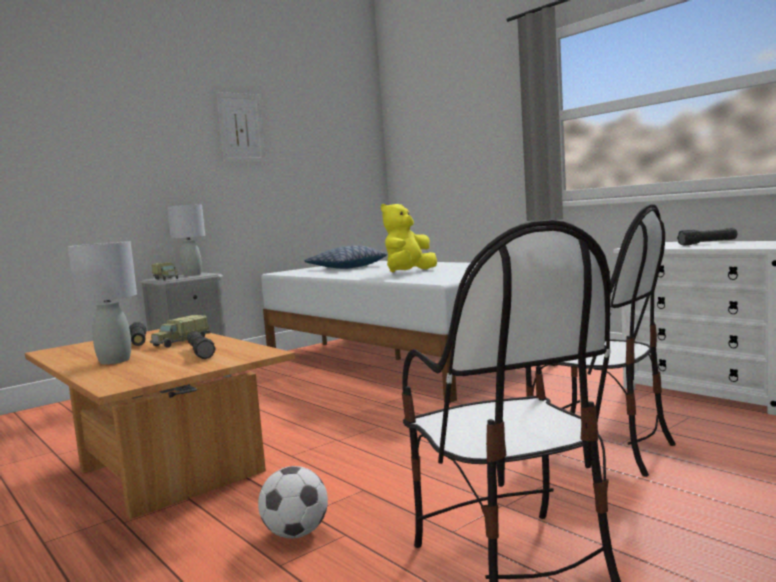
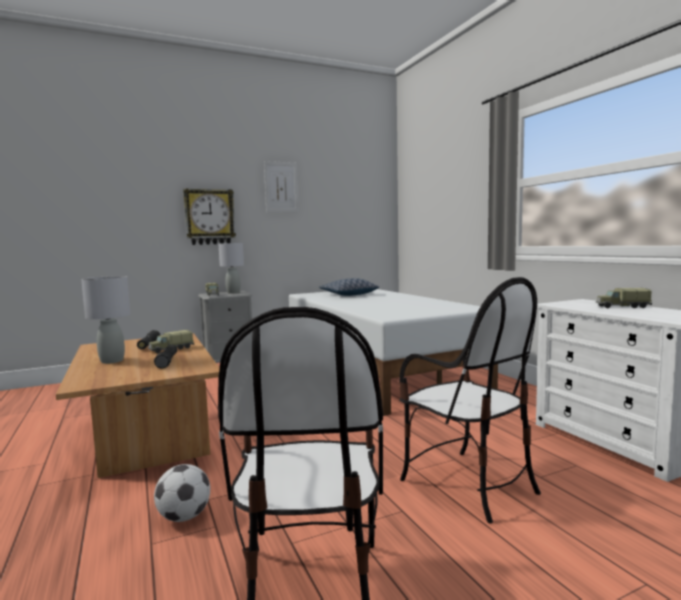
camera: 15 degrees right, 0 degrees up
(147, 170) = (209, 217): none -> wall clock
(409, 272) = (380, 305): yellow plush toy -> none
(707, 243) = (622, 307): black flashlight -> toy truck

